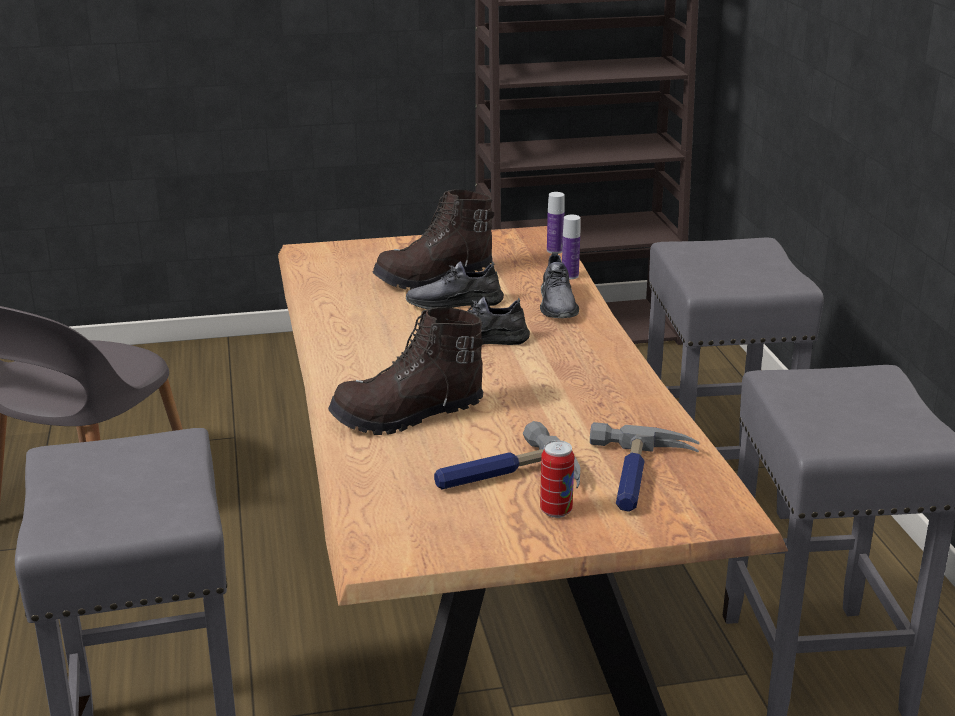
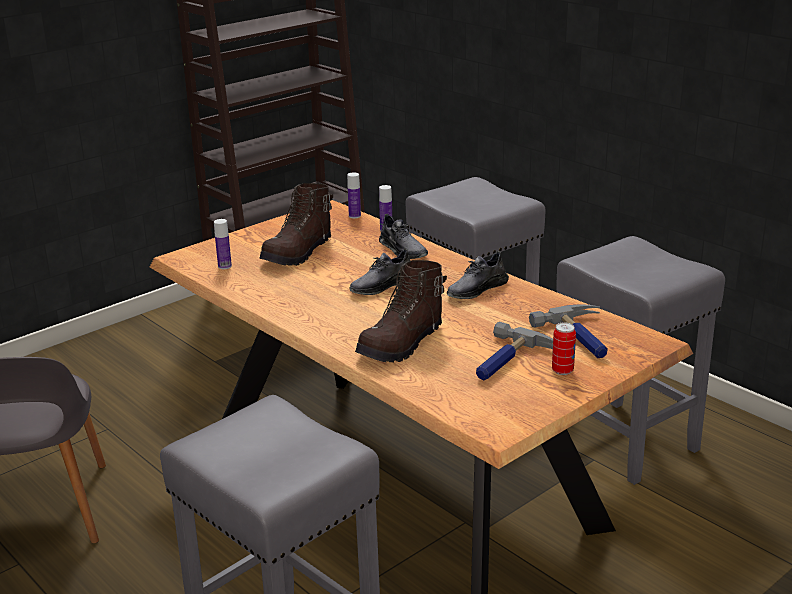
camera: 30 degrees left, 0 degrees up
(338, 272) = (224, 266): none -> bottle
(454, 303) = (334, 266): grey shoe -> grey shoe (476, 289)

